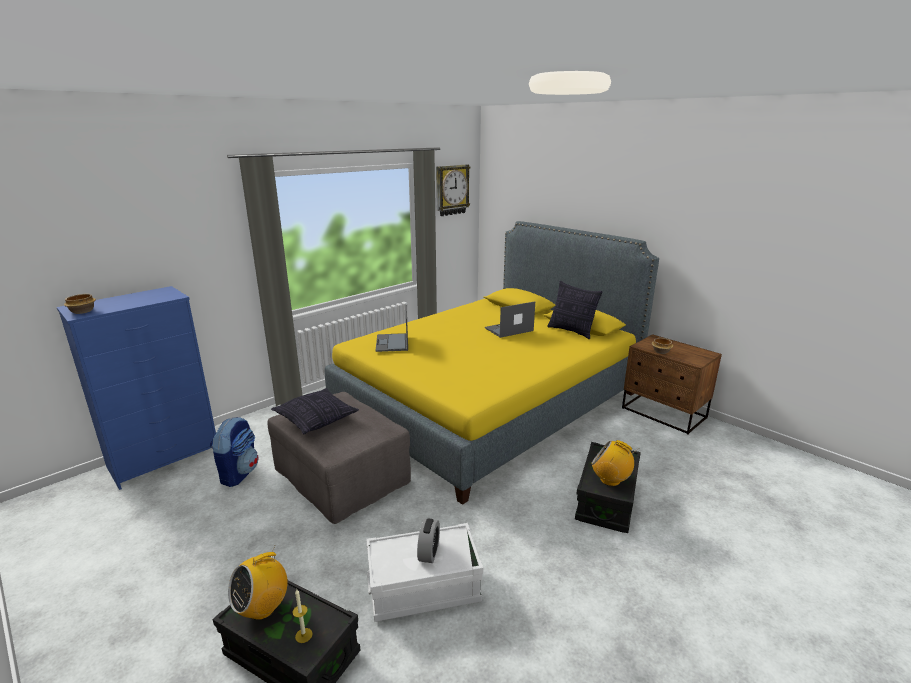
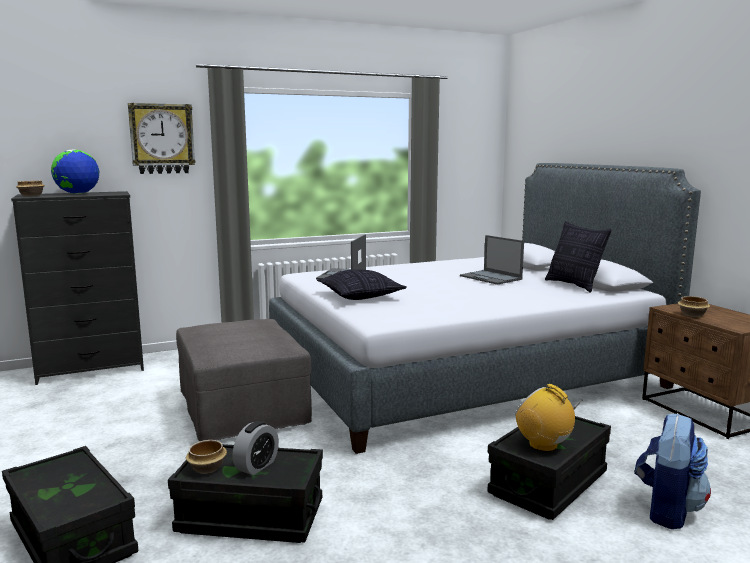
camera: 20 degrees right, 10 degrees down
(128, 300) = (77, 194): none -> globe
(165, 458) = (92, 369): blue dresser -> black dresser
(239, 473) = (146, 390): backpack -> backpack (667, 509)
(262, 608) = (53, 474): radio -> none
(303, 635) = (69, 502): candle -> none
(316, 420) = (218, 331): pillow -> pillow (361, 296)
(392, 565) = (208, 468): none -> bowl
(423, 588) = (251, 517): white storage box -> black storage box
(451, 190) = (465, 129): wall clock -> wall clock (162, 139)
(490, 403) = (463, 372): yellow bed -> grey bed
(508, 329) = (491, 278): laptop -> laptop turned 120 degrees counterclockwise

